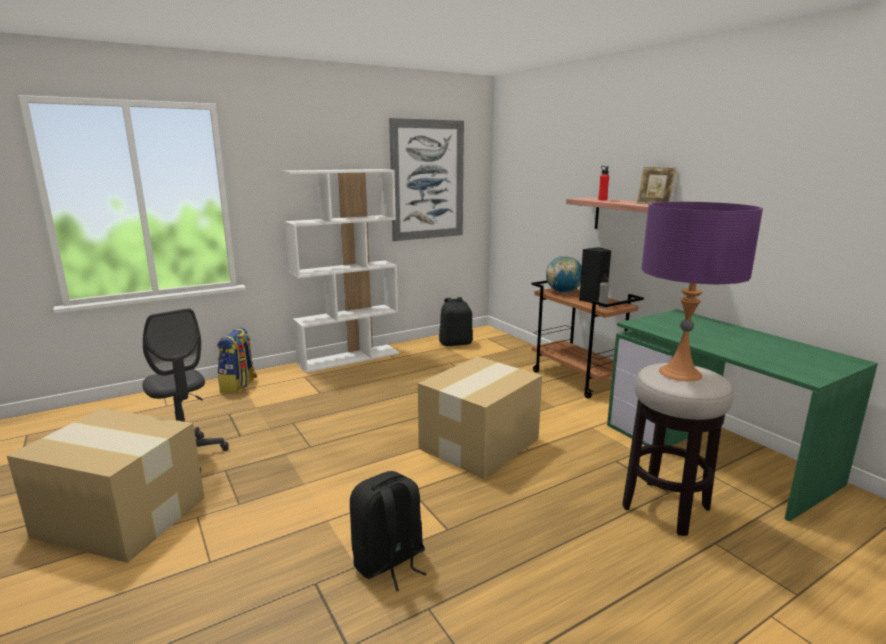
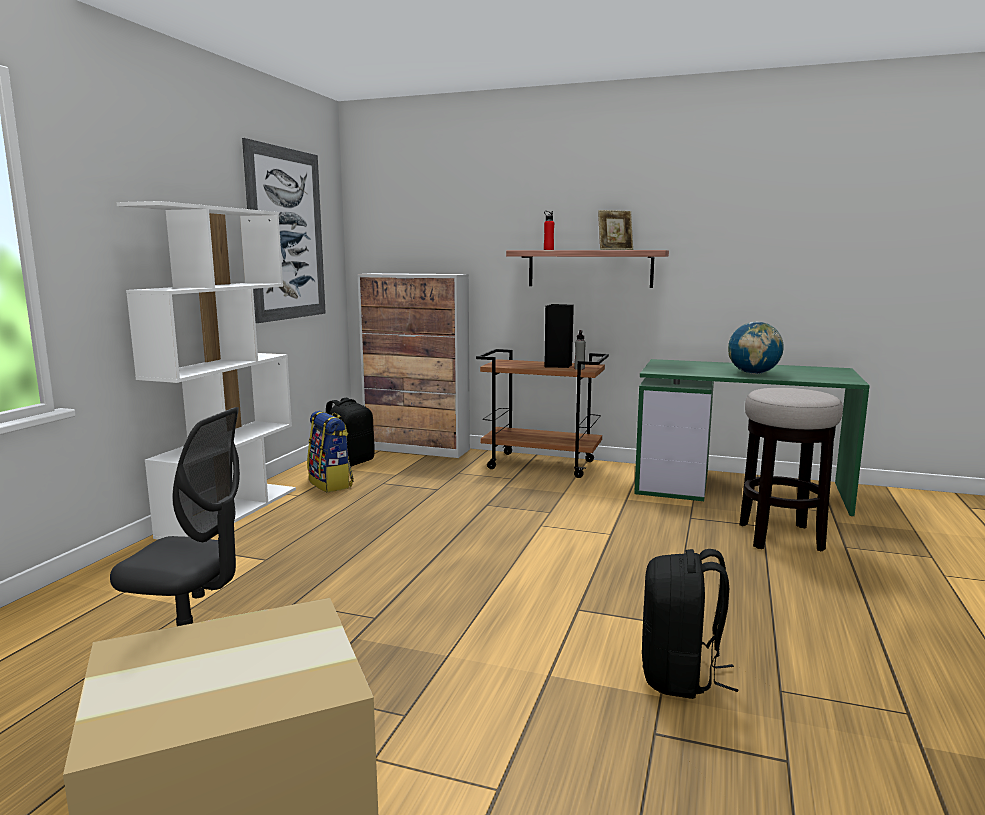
camera: 40 degrees left, 5 degrees down
(239, 386) = (101, 592): backpack -> backpack (331, 484)
(478, 444) = (558, 545): cardboard box -> none
(512, 343) = (417, 449): none -> cabinet
(563, 292) = (510, 363): globe -> globe (753, 373)
(680, 373) = (790, 391): purple table lamp -> none

